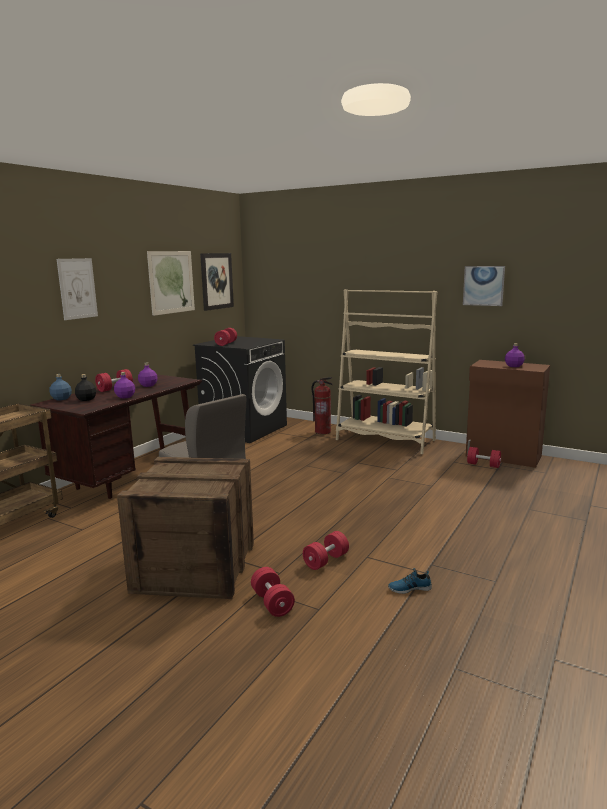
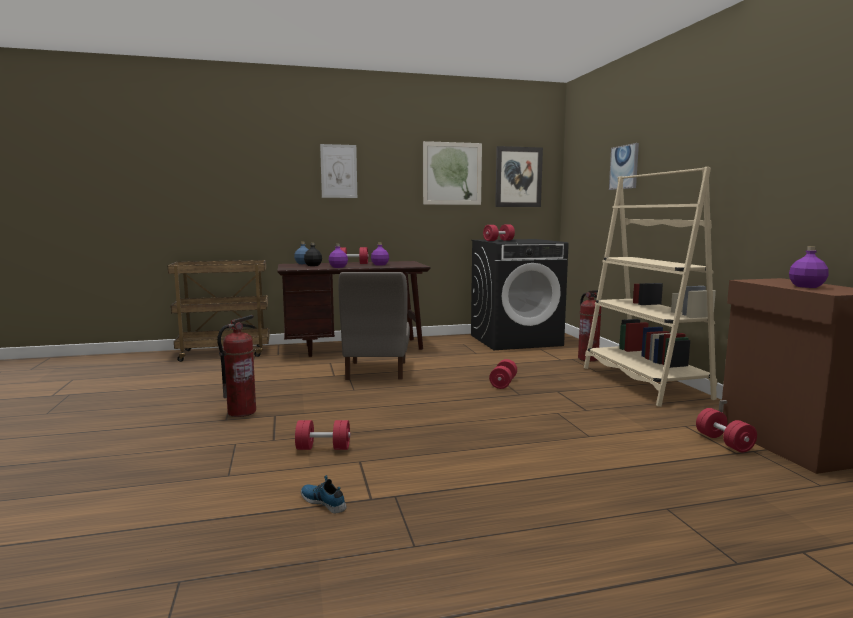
camera: 45 degrees right, 5 degrees down
(194, 567) = (242, 412): crate -> fire extinguisher
(272, 603) = (218, 455): red dumbbell -> red dumbbell (503, 383)
(483, 285) = (797, 156): picture -> picture (624, 167)

